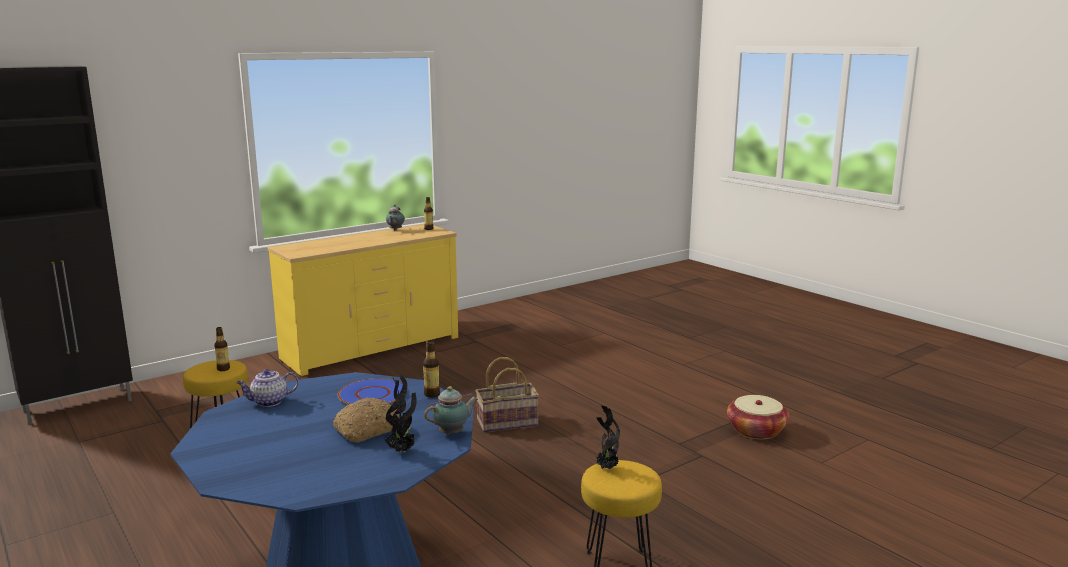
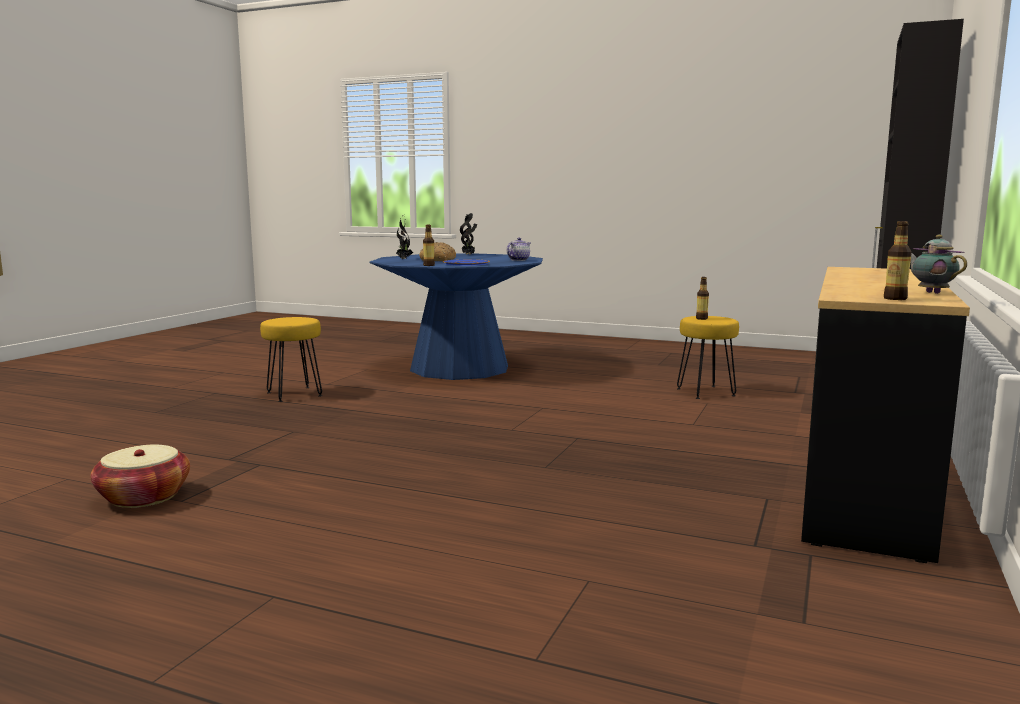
camera: 150 degrees right, 5 degrees down
(371, 348) = (865, 489): yellow dresser -> black dresser
(453, 433) = (387, 262): teapot -> none
(507, 422) = (487, 446): basket -> none
(606, 468) = (303, 320): potted plant -> potted plant (468, 255)

